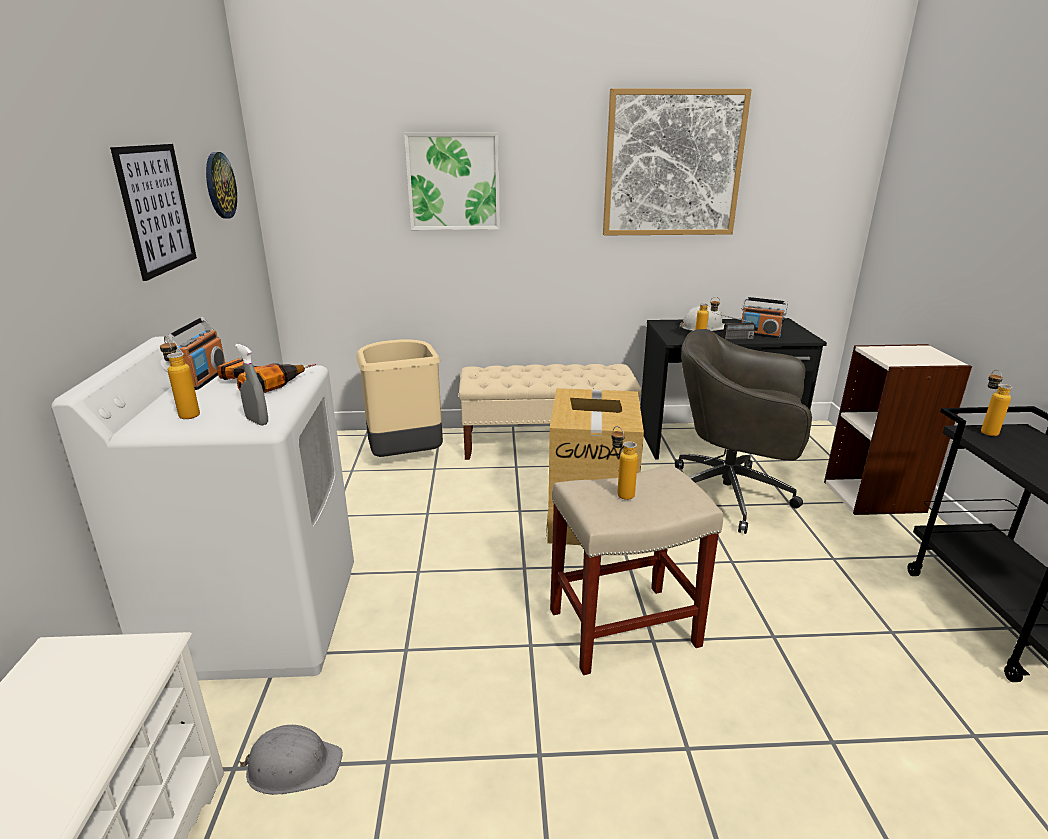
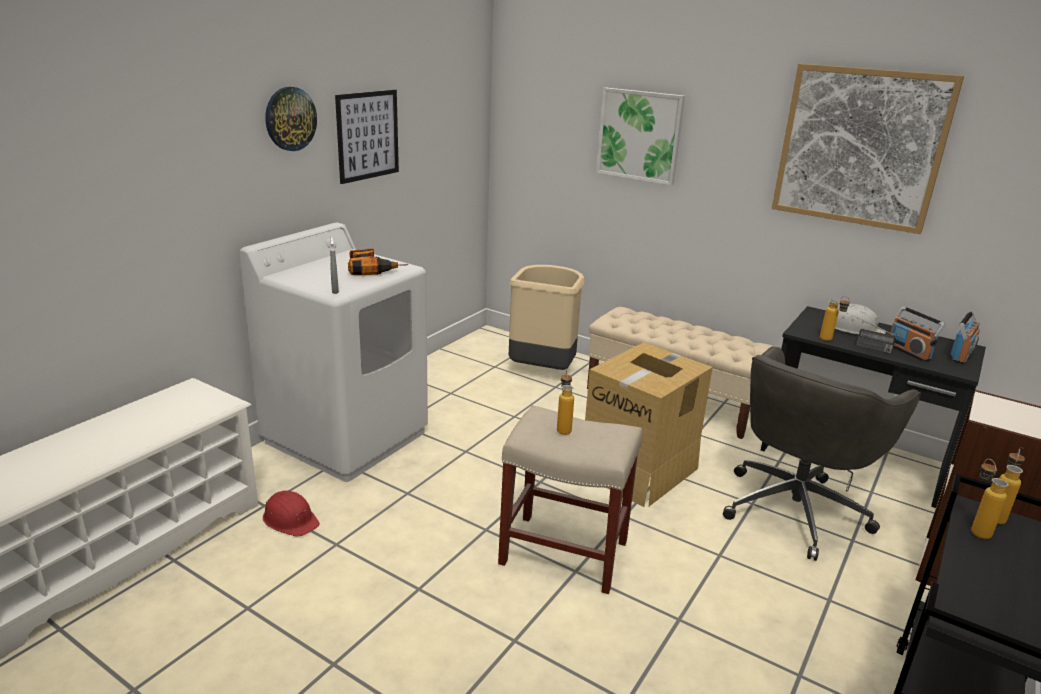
camera: 35 degrees right, 0 degrees up
(186, 413) = (310, 275): bottle -> bottle (975, 529)
(204, 379) = (347, 257): radio -> radio (961, 356)
(220, 185) = (443, 118): wall clock -> wall clock (290, 119)
(293, 765) = (290, 519): grey hard hat -> red hard hat
(730, 495) = (796, 508): grey office chair -> grey office chair turned 105 degrees counterclockwise

